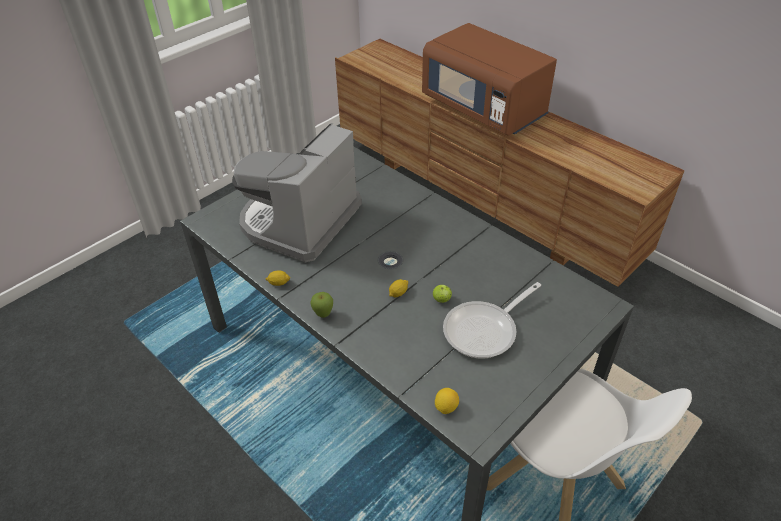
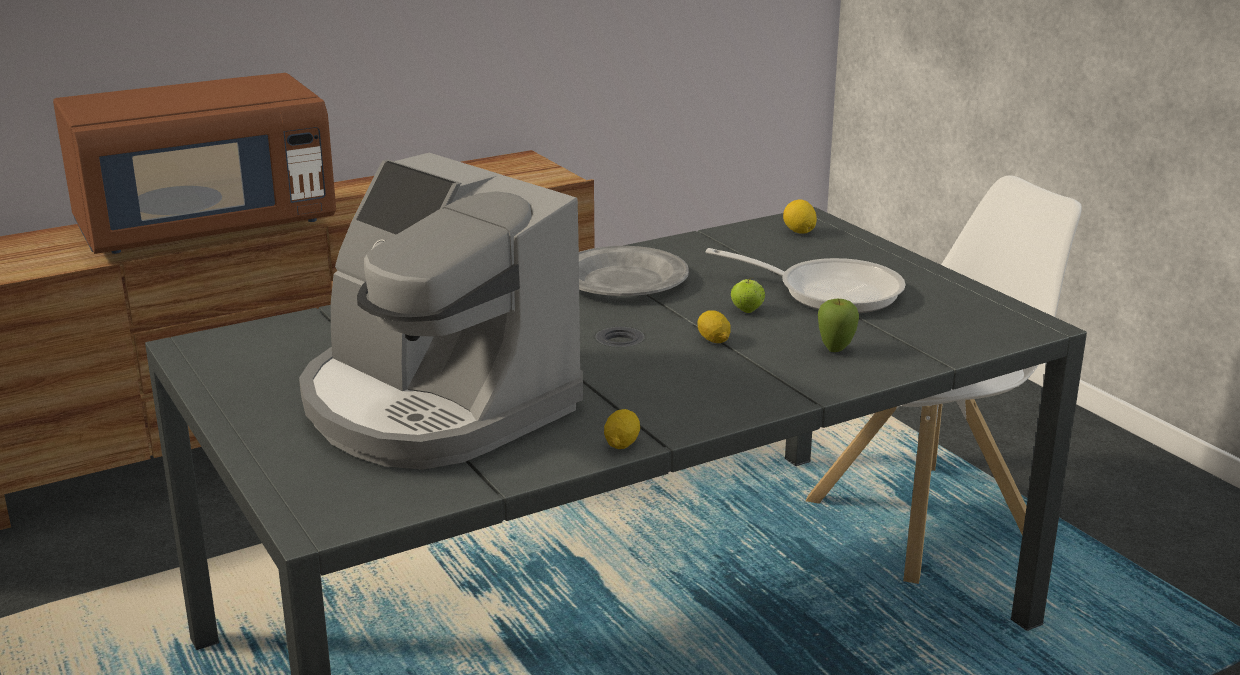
camera: 75 degrees left, 20 degrees down
(323, 315) = (739, 408): apple -> apple (835, 350)
(446, 407) = (979, 338): lemon -> lemon (799, 232)
(461, 247) = (624, 280): none -> grey plate
(485, 330) = (829, 292): frying pan -> frying pan turned 45 degrees counterclockwise

